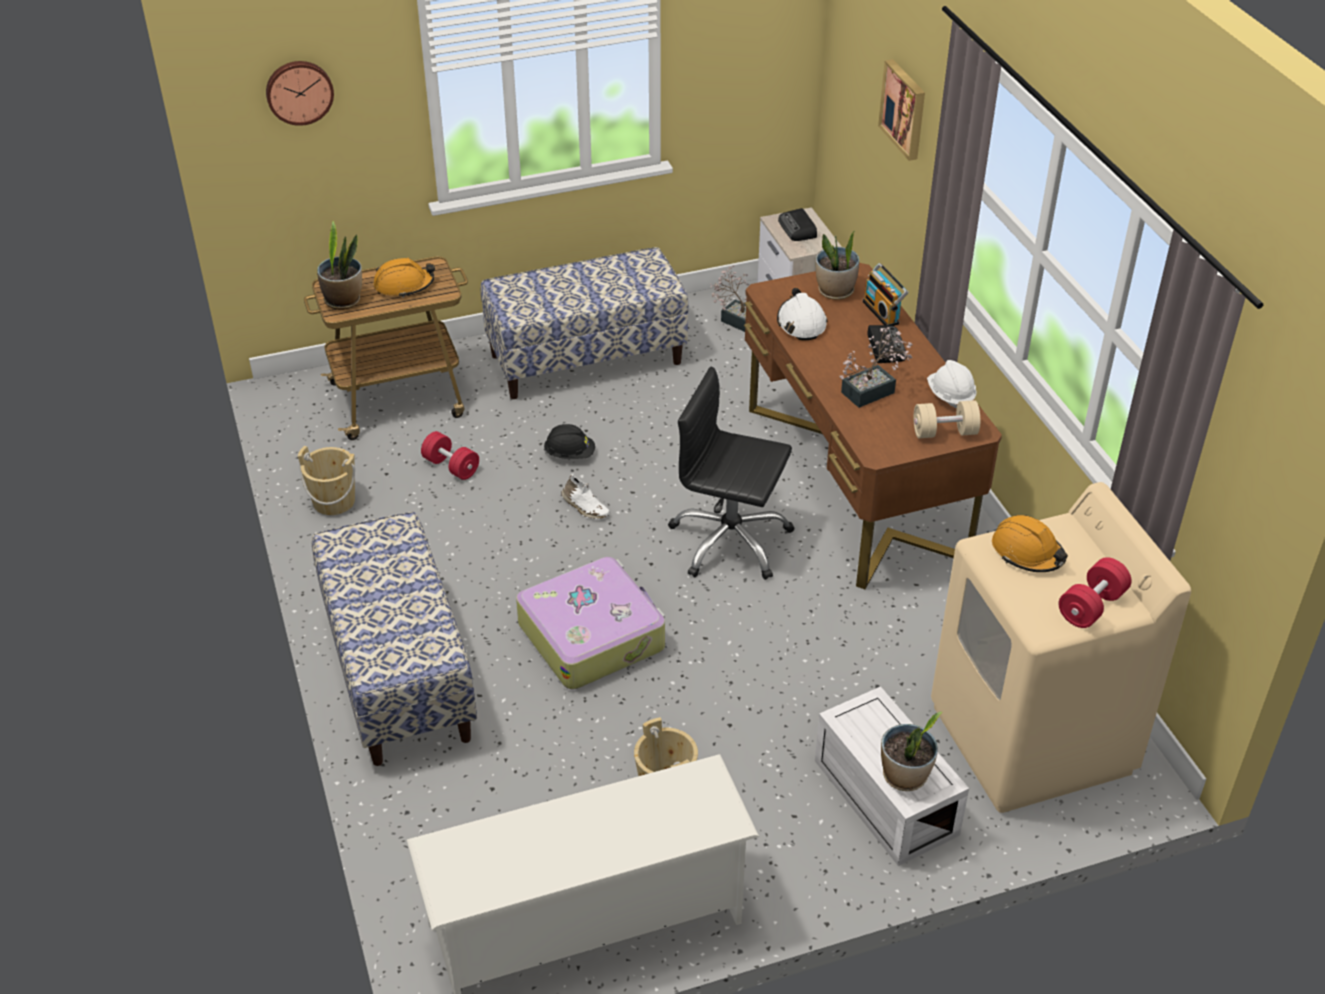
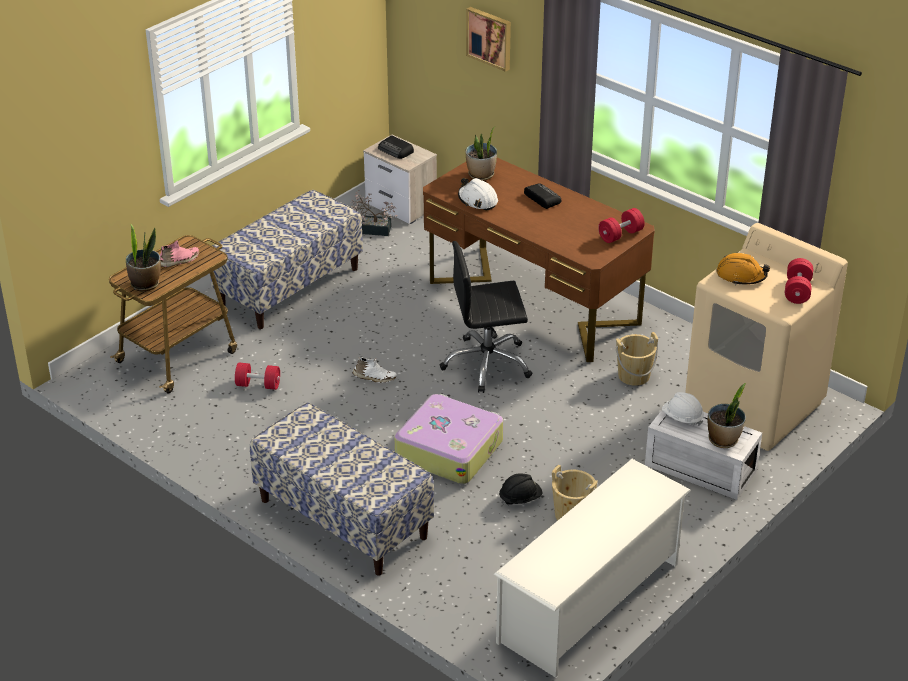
camera: 30 degrees left, 5 degrees down
(299, 91) = (78, 133): wall clock -> none
(334, 501) = (194, 435): beige bucket -> beige bucket (634, 376)
(404, 285) = (179, 261): orange hard hat -> pink shoe
(570, 454) = (334, 349): black hard hat -> black hard hat (520, 498)
(873, 390) = (558, 225): potted plant -> none
(883, 312) = (522, 178): radio -> none
(944, 432) = (620, 235): beige dumbbell -> red dumbbell
(950, 396) = (605, 214): white hard hat -> white hard hat (682, 418)

